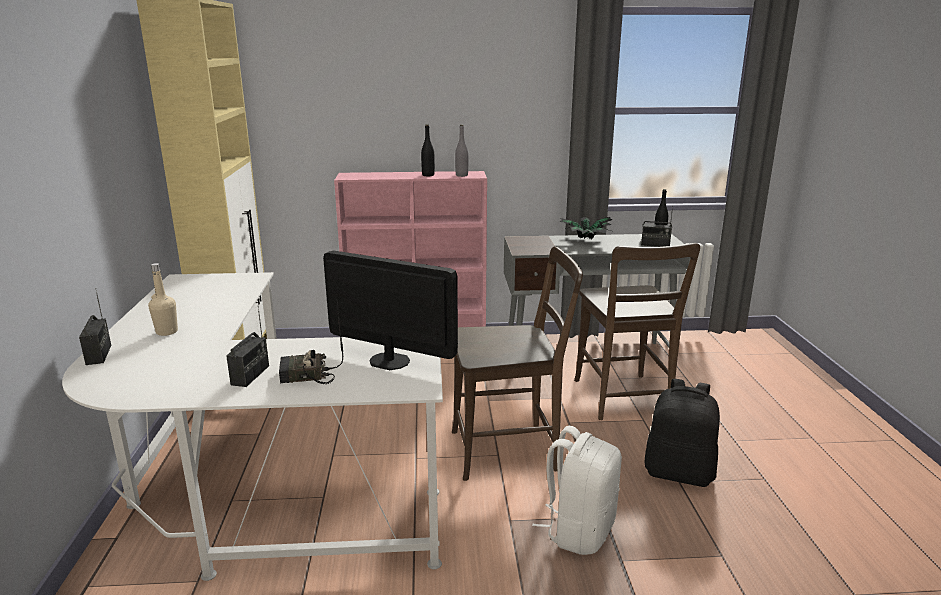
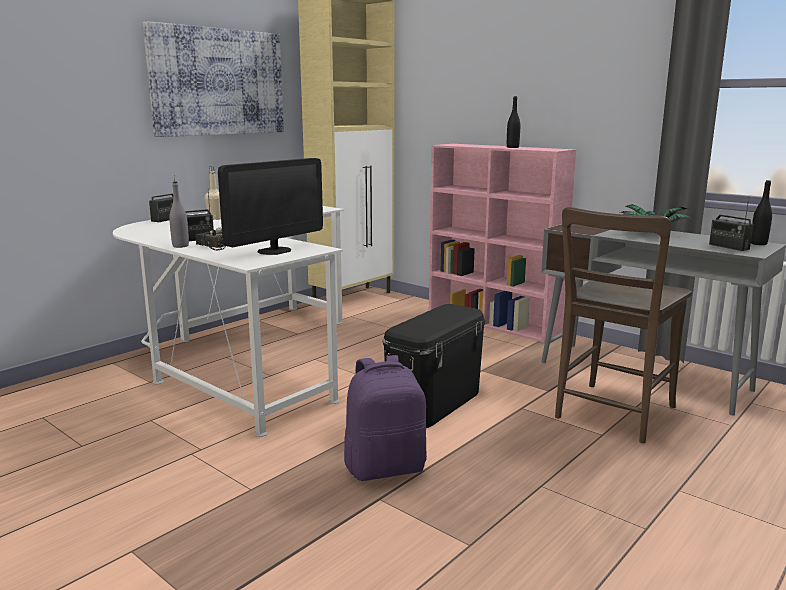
camera: 45 degrees right, 5 degrees down
(87, 138) = (217, 82): none -> picture
(389, 361) = (274, 251): monitor -> monitor turned 60 degrees clockwise
(461, 175) = (541, 149): grey bottle -> grey bottle (180, 246)
(510, 450) = (434, 403): brown chair -> black storage box
(579, 530) = (385, 467): white backpack -> purple backpack
(679, 473) = (555, 480): black backpack -> none

